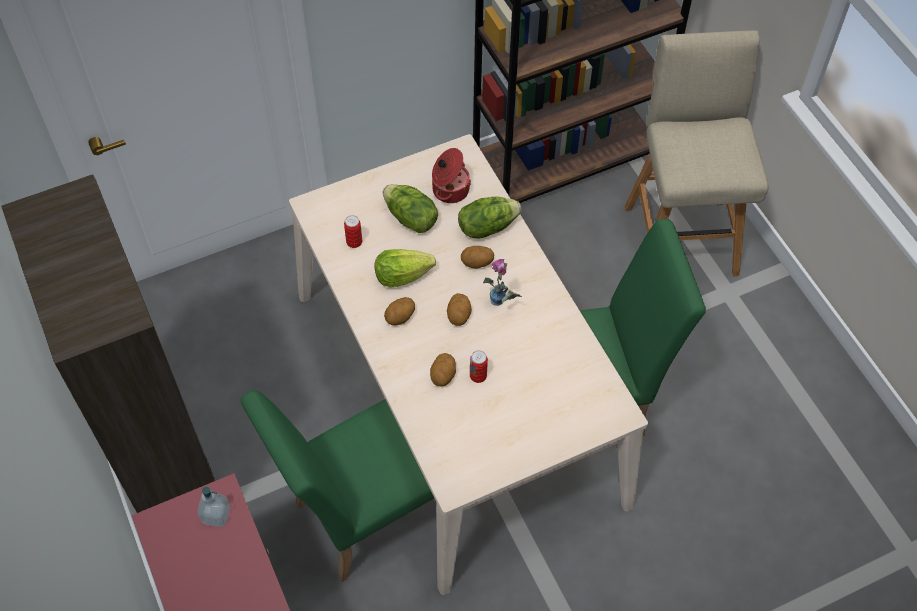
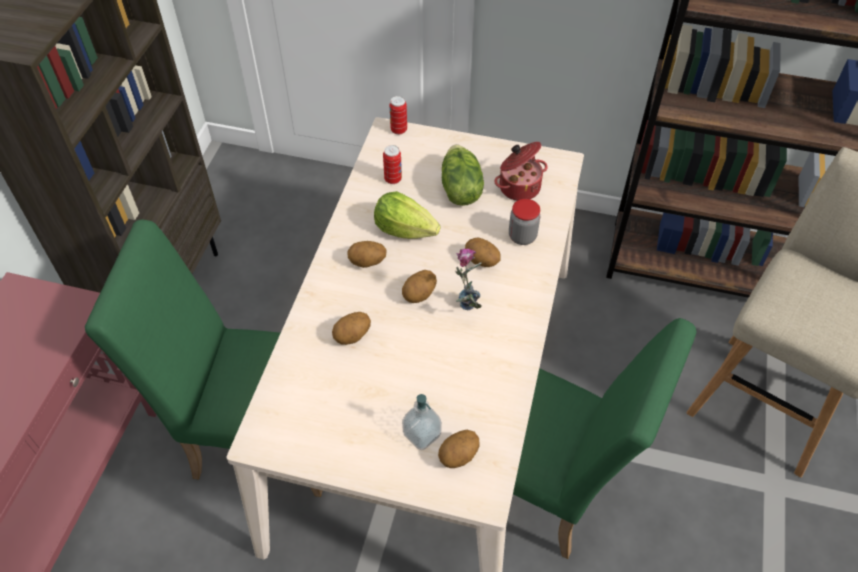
camera: 40 degrees right, 5 degrees down
(216, 515) = (58, 317): soap dispenser -> soap dispenser (422, 434)
(478, 376) = (382, 358): can -> can (399, 130)
(487, 226) = (522, 236): lettuce -> jar
(584, 402) = (459, 456): none -> potato

